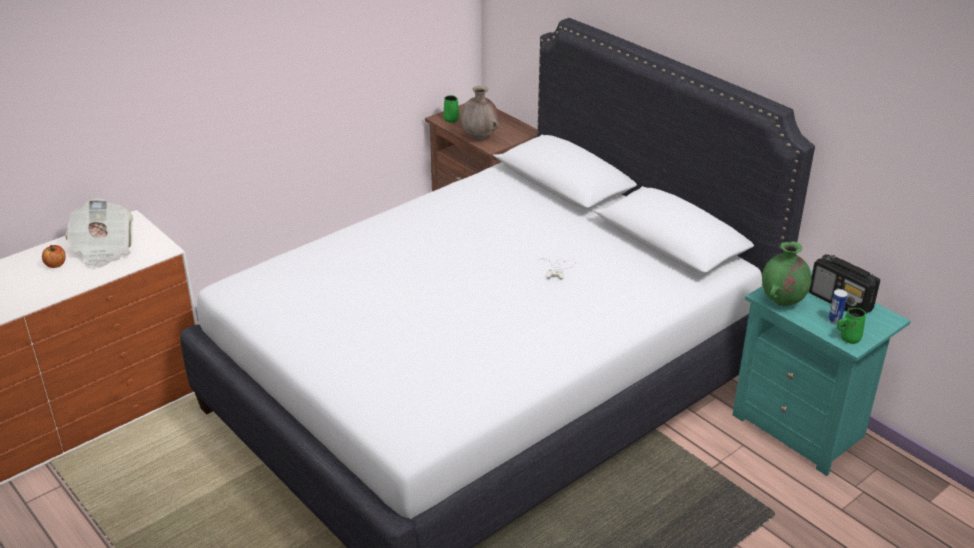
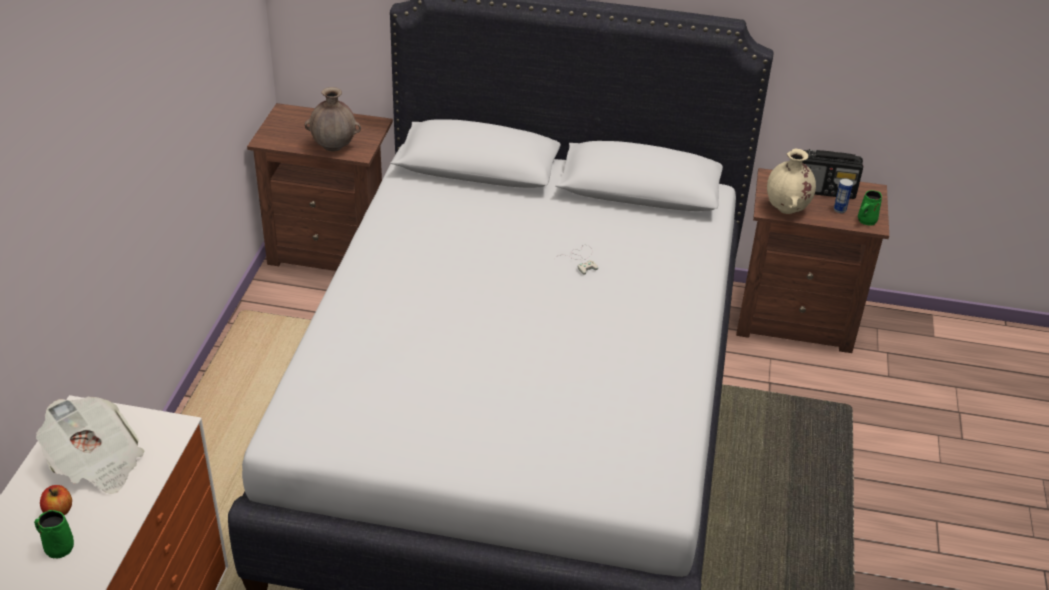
camera: 40 degrees left, 5 degrees up
(450, 119) = (278, 137): green mug -> green mug (58, 547)
(782, 302) = (786, 210): green vase -> beige vase
(802, 427) = (796, 320): turquoise nightstand -> brown nightstand

